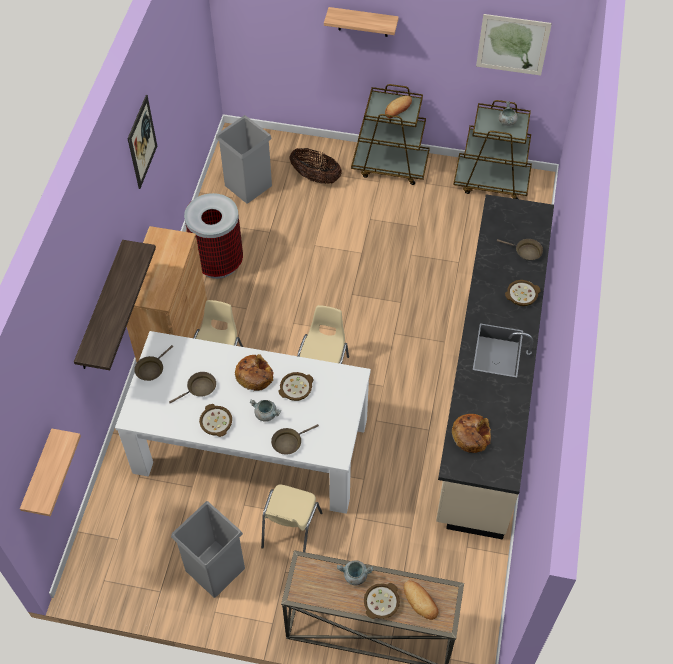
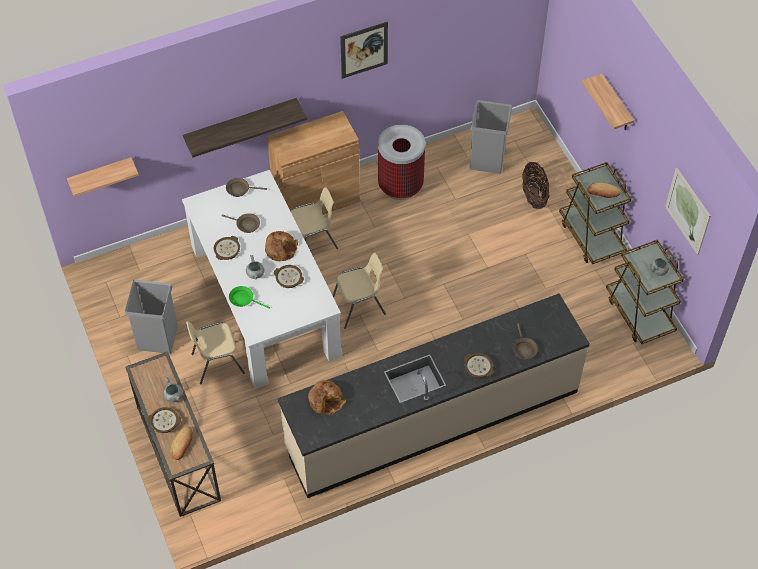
camera: 55 degrees right, 0 degrees up
(289, 442) = (243, 299): brown frying pan -> green frying pan

